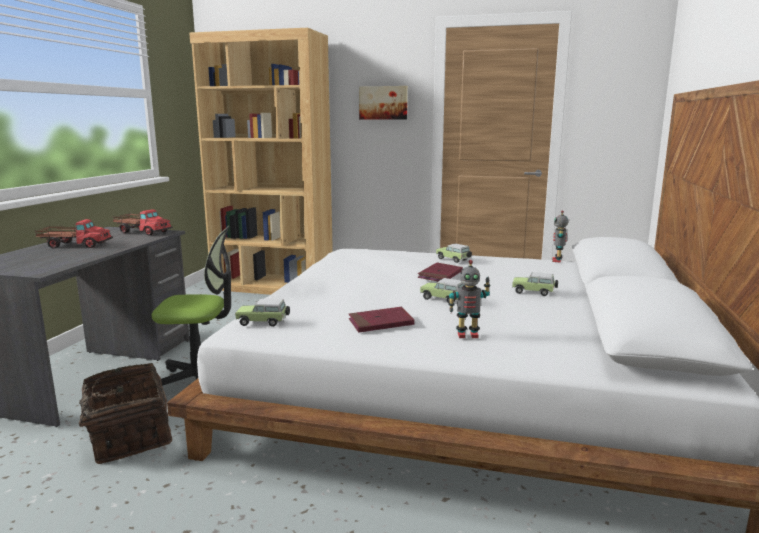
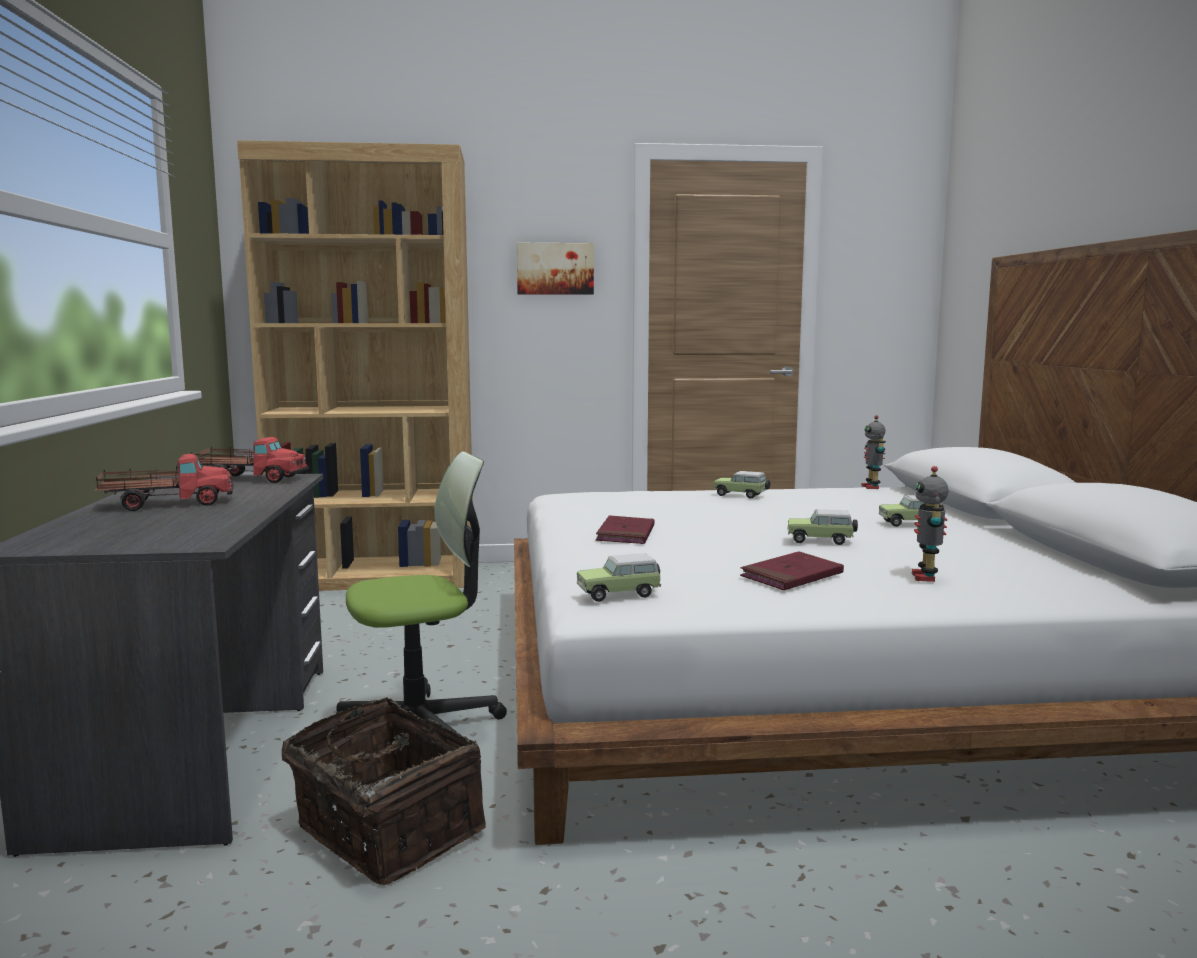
camera: 20 degrees left, 5 degrees down
(440, 275) = (763, 513): red book -> red book (626, 534)
(467, 335) = (926, 577): toy robot -> toy robot turned 120 degrees clockwise

